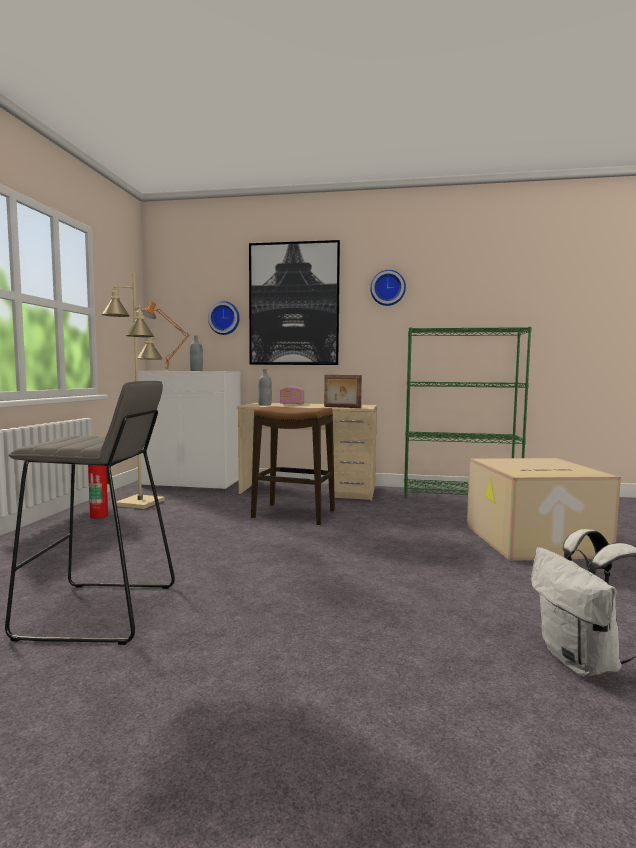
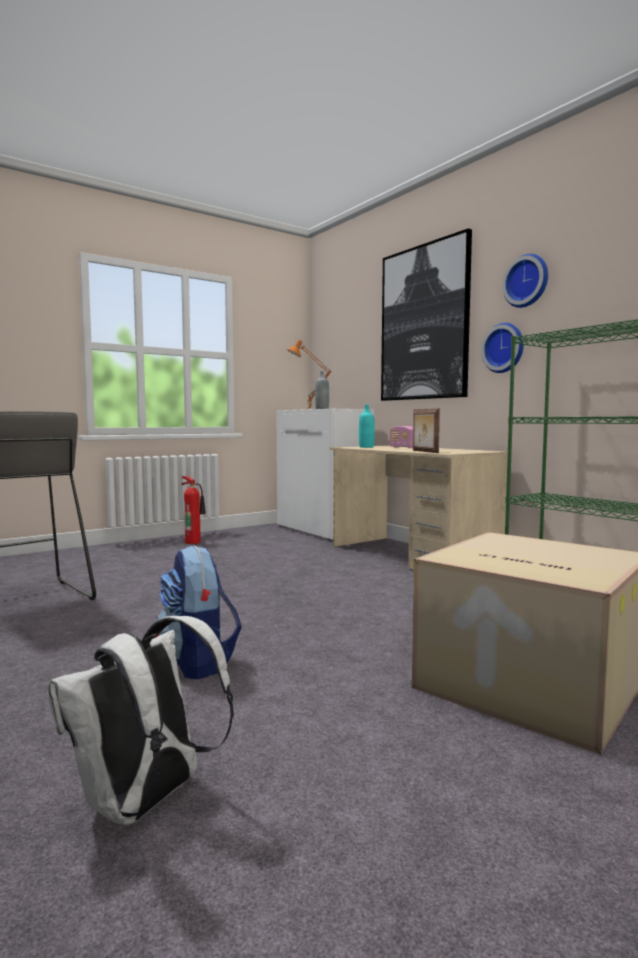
camera: 45 degrees right, 0 degrees up
(140, 503) = (243, 538): beige floor lamp -> none
(224, 318) = (364, 349): wall clock -> wall clock (504, 348)
(265, 405) = (366, 447): grey bottle -> turquoise bottle
(293, 514) = (326, 574): stool -> none
(392, 593) = (198, 662): none -> backpack

